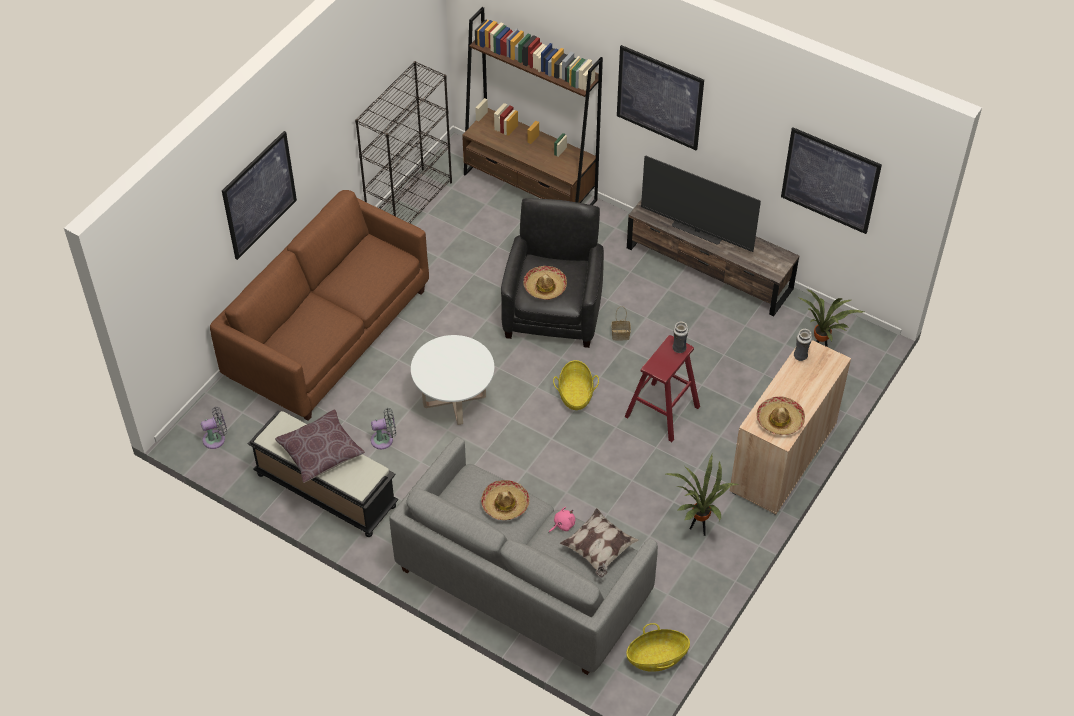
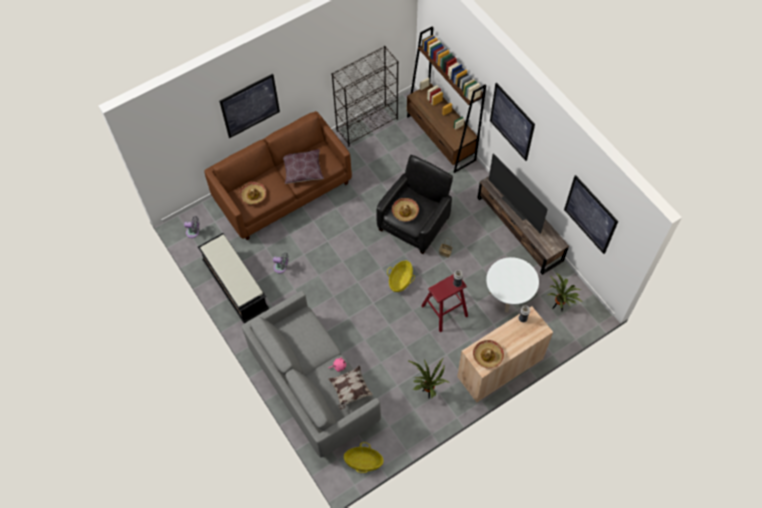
camera: 25 degrees right, 10 degrees up
(320, 452) = (231, 268): brown pillow -> brown pillow (303, 170)
(454, 401) = (331, 258): white coffee table -> white coffee table (508, 295)
(505, 504) = (313, 340): hat -> hat (253, 195)

